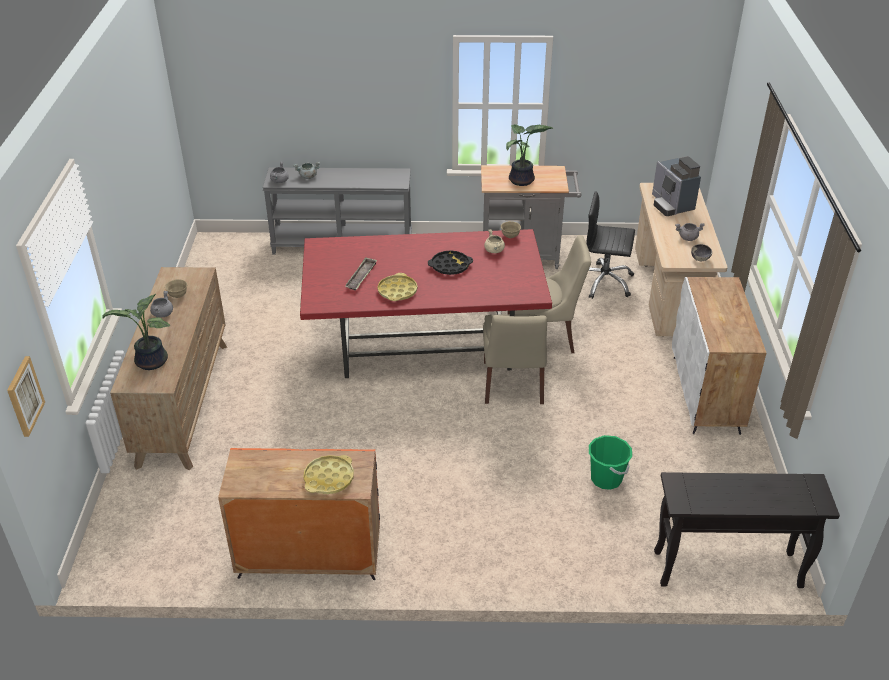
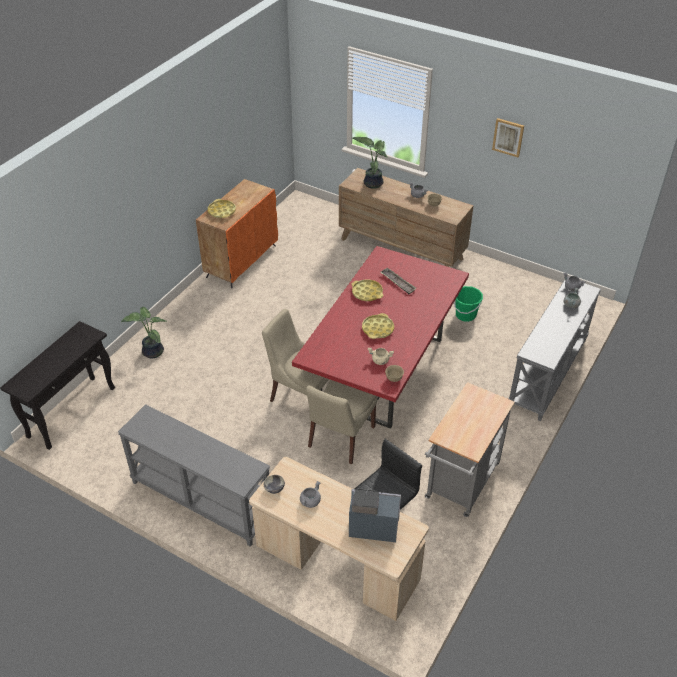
camera: 120 degrees right, 5 degrees up
(24, 396) = (312, 97): picture -> picture (508, 137)
(450, 266) = (378, 329): black tray -> yellow tray
(522, 181) = (466, 415): potted plant -> potted plant (151, 351)
(606, 478) = (182, 397): green bucket -> green bucket (465, 315)
(706, 394) = (201, 500): white cabinet -> grey console table

